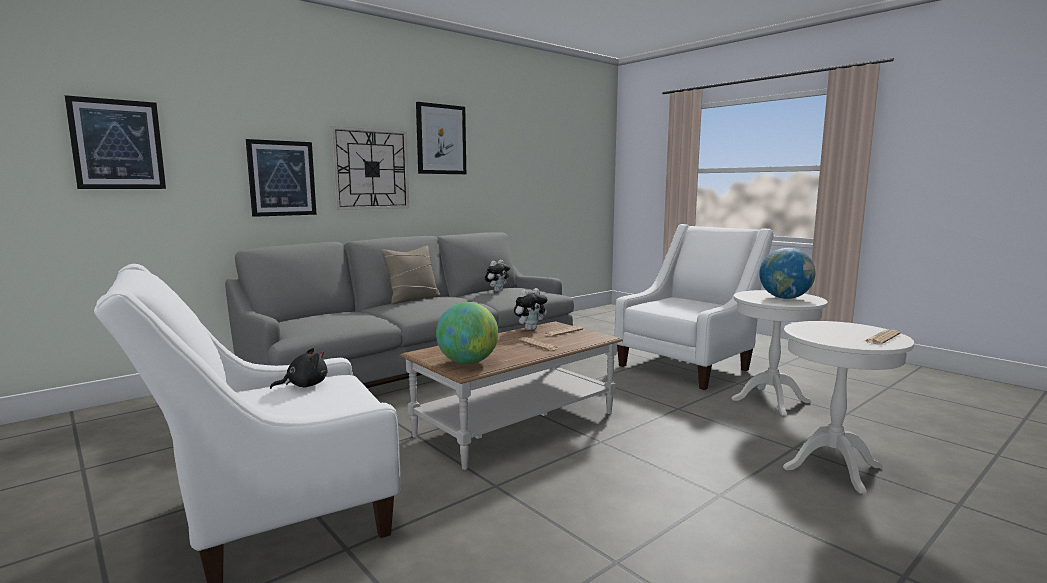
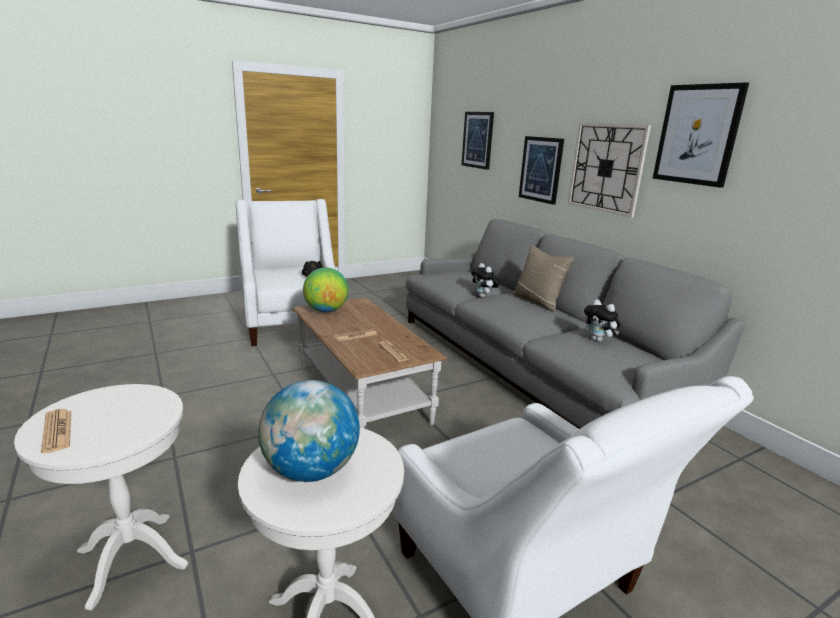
camera: 100 degrees right, 10 degrees up
(530, 329) = (413, 340): plush toy -> plush toy (483, 296)

